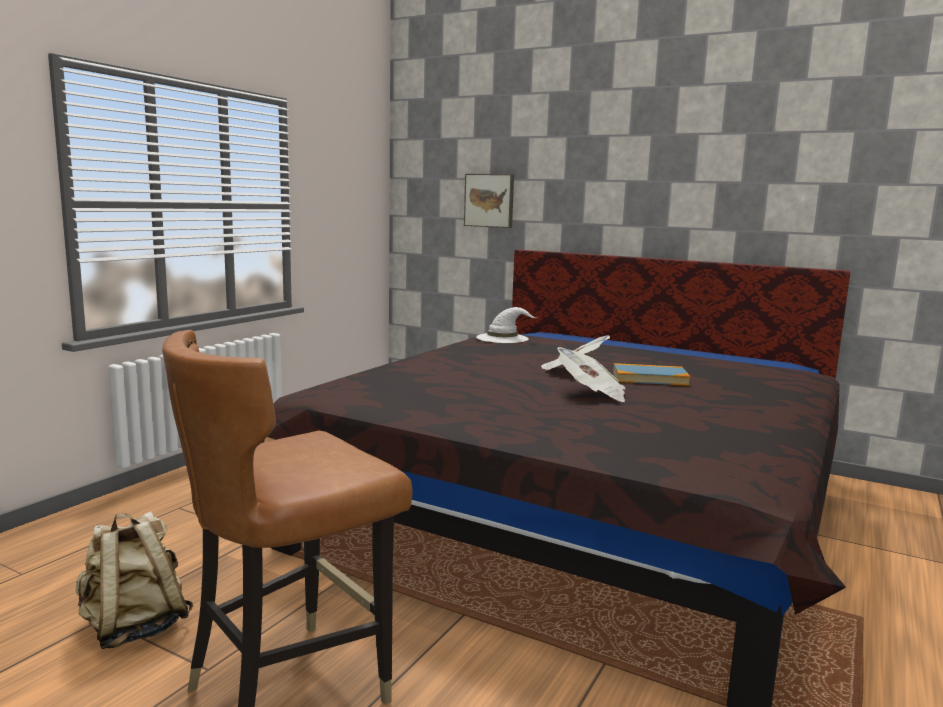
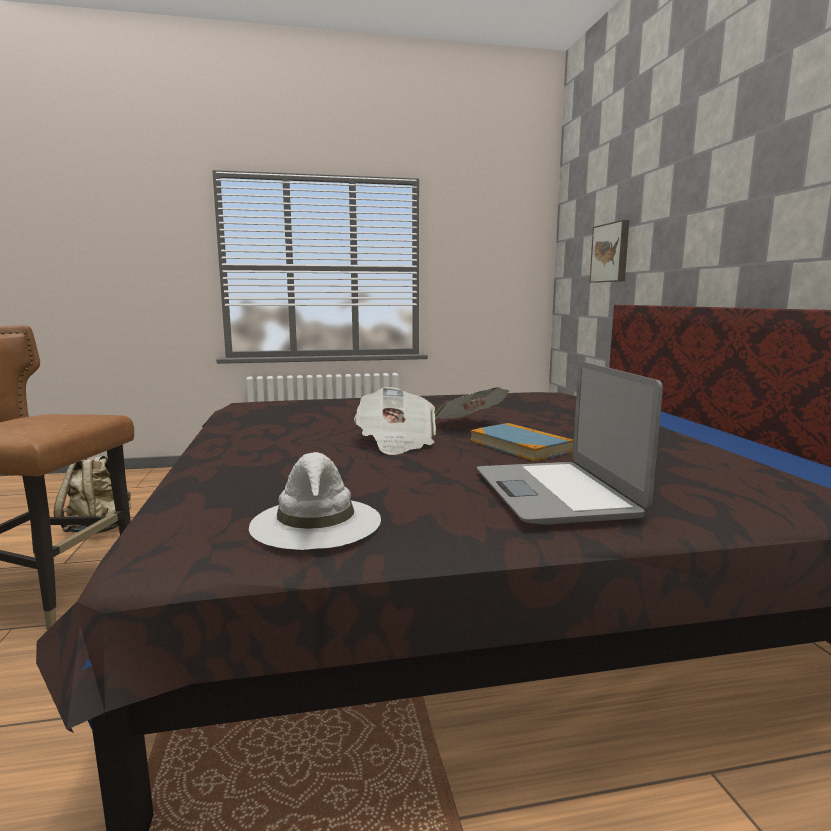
camera: 50 degrees right, 0 degrees up
(503, 338) = (533, 394): white hat -> white hat (316, 523)
(755, 399) = (555, 493): none -> laptop

